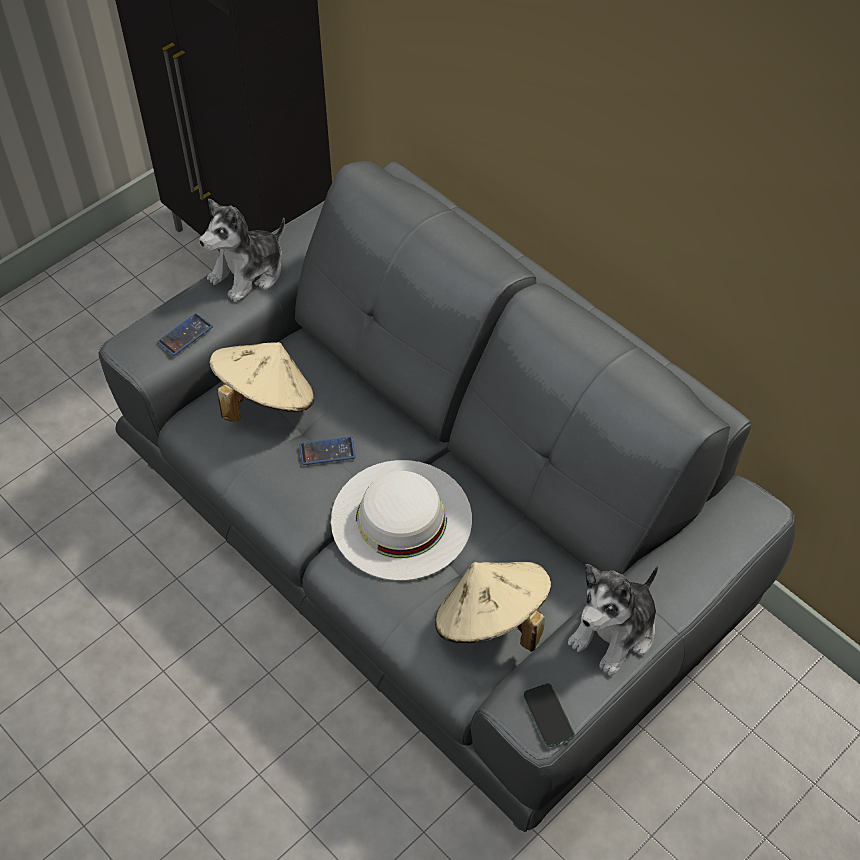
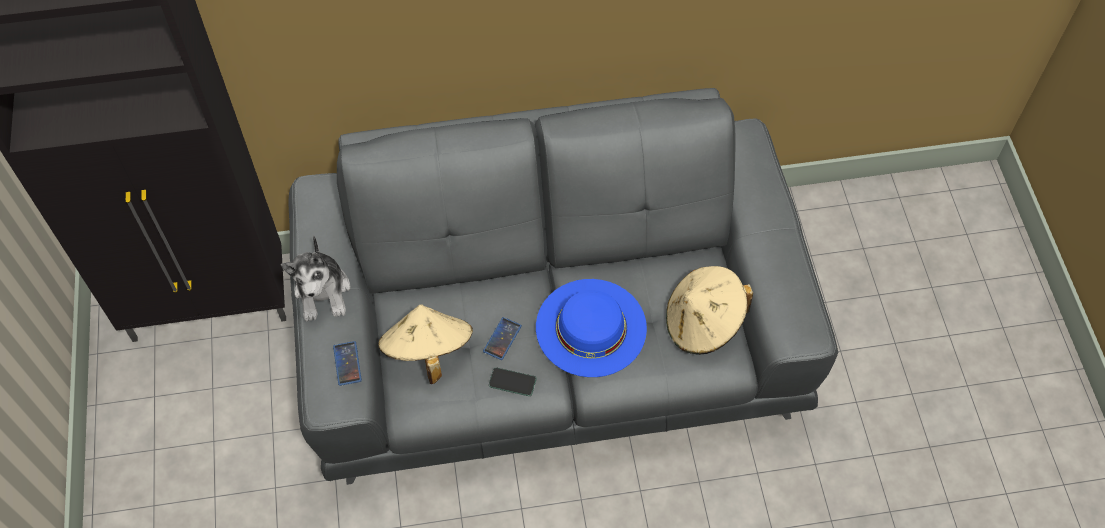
camera: 55 degrees left, 5 degrees up
(401, 519) = (591, 327): white hat -> blue hat
(548, 715) = (807, 327): phone -> phone (512, 382)
(615, 631) = (775, 258): plush toy -> none

